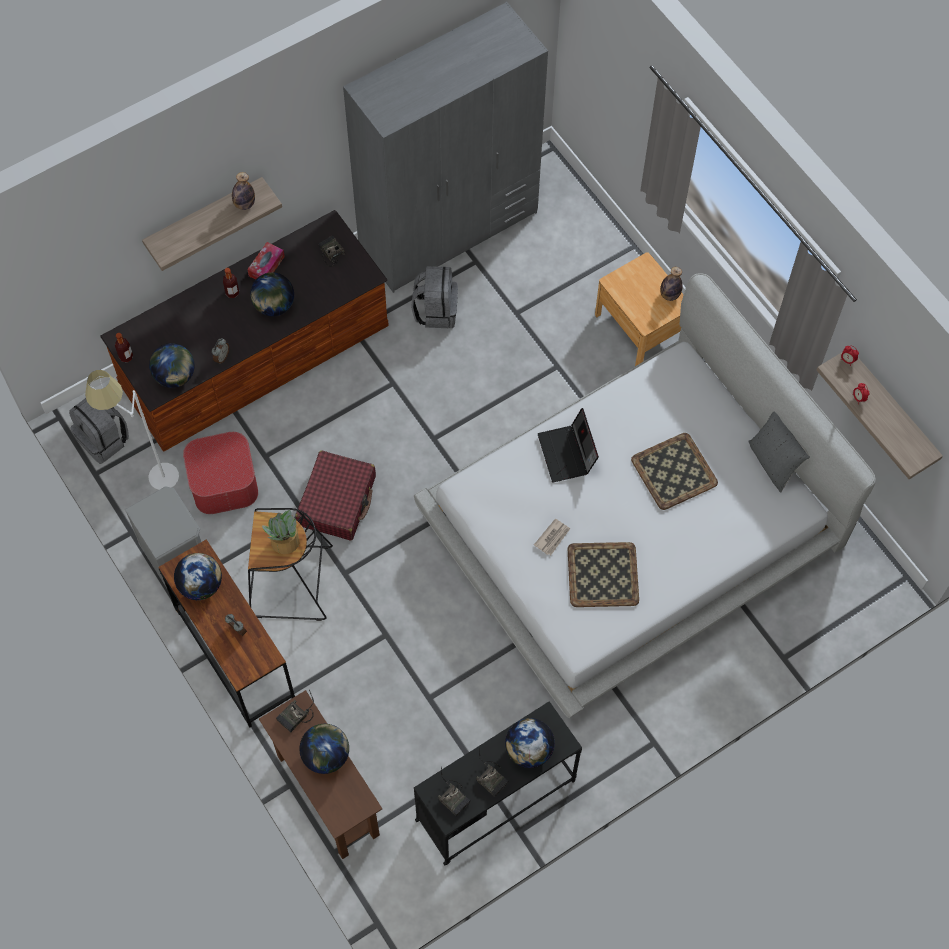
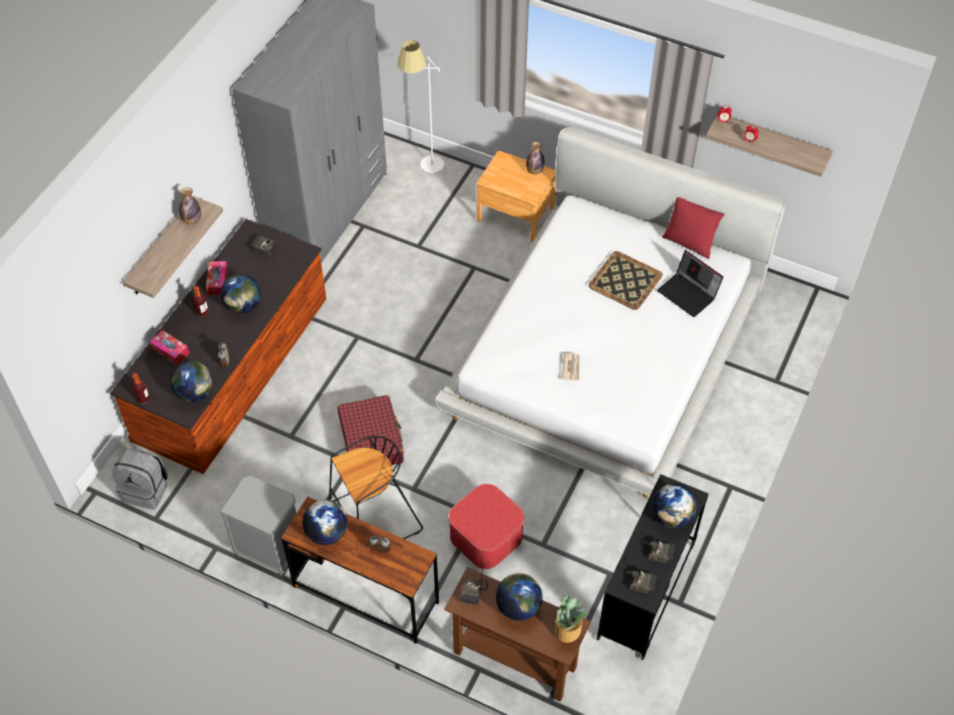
camera: 30 degrees left, 10 degrees down
(150, 480) = (206, 501): white floor lamp -> white floor lamp (424, 170)
(179, 319) = (170, 350): none -> tissue box
(223, 482) = (269, 472): ottoman -> ottoman (485, 536)
(284, 542) = (372, 468): potted plant -> potted plant (567, 630)
(436, 311) = (356, 272): grey backpack -> none
(567, 454) = (540, 306): laptop -> laptop (688, 294)
(603, 574) = (626, 373): tray -> none
(773, 462) = (689, 242): grey pillow -> red pillow

